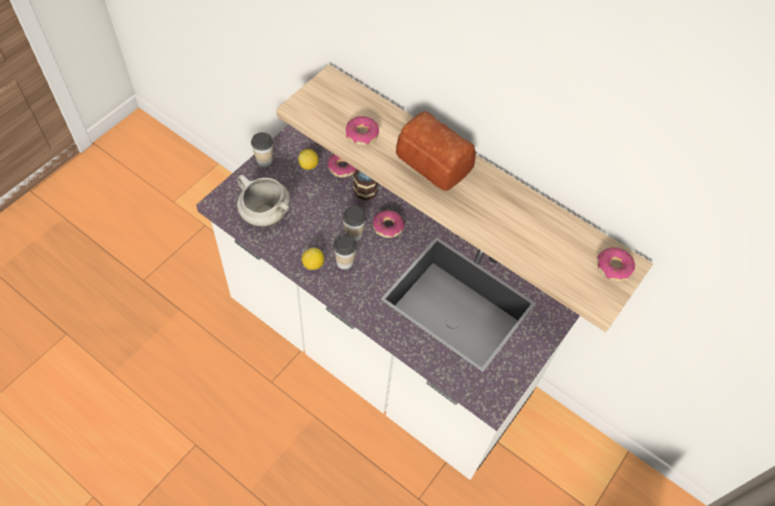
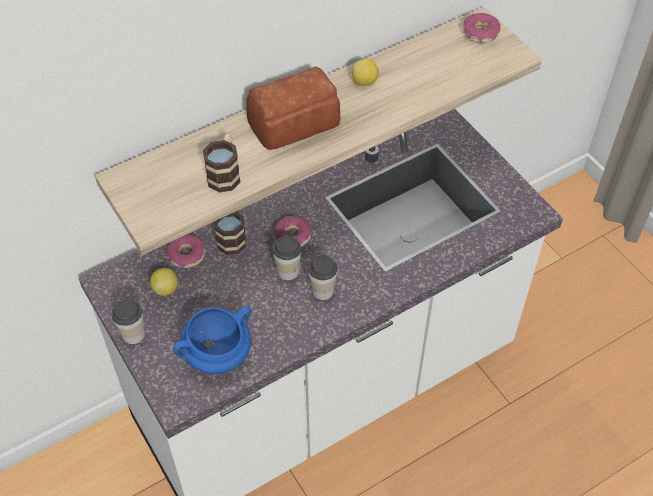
camera: 65 degrees left, 5 degrees down
(264, 213) = (217, 355): white cooking pot -> blue cooking pot
(313, 264) = (314, 323): lemon -> lemon (364, 82)
(361, 135) = (225, 173): donut -> mug

